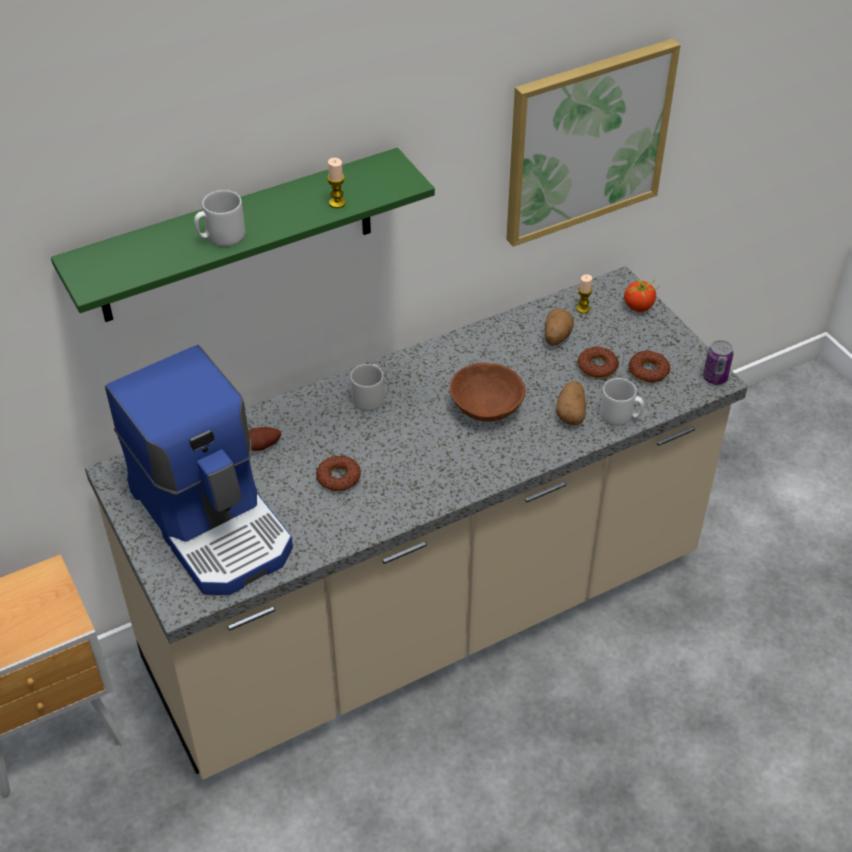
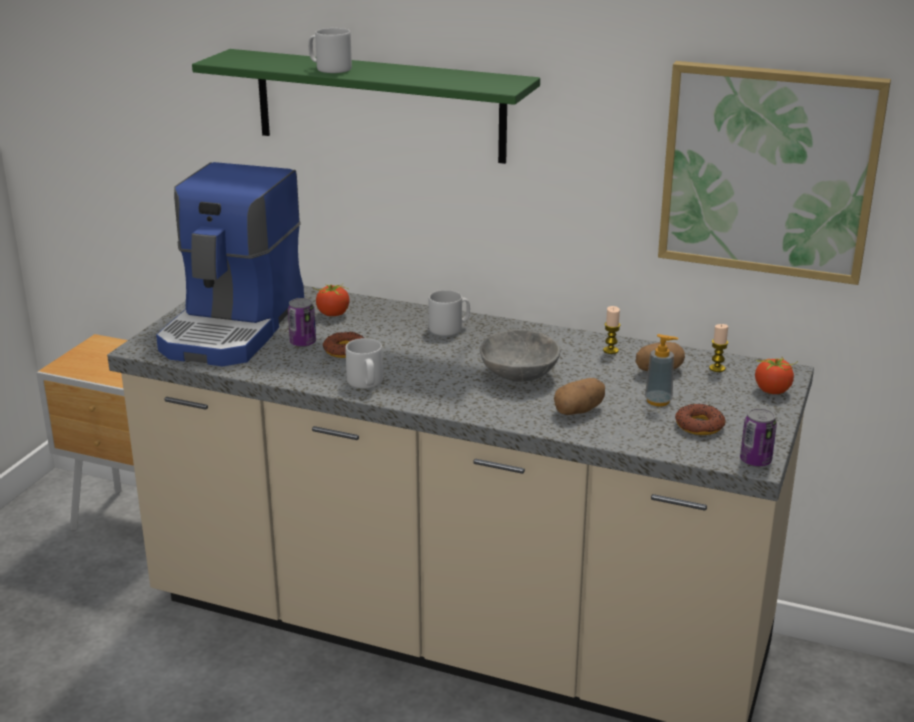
camera: 50 degrees right, 20 degrees down
(262, 447) = (333, 314): potato -> tomato
(295, 494) = (303, 343): none -> can
(337, 203) = (433, 80): candle -> candle (610, 350)
(485, 407) = (519, 374): brown bowl -> grey bowl
(597, 366) = (658, 401): donut -> soap dispenser
(620, 415) = (616, 434): grey mug -> grey mug (366, 383)

